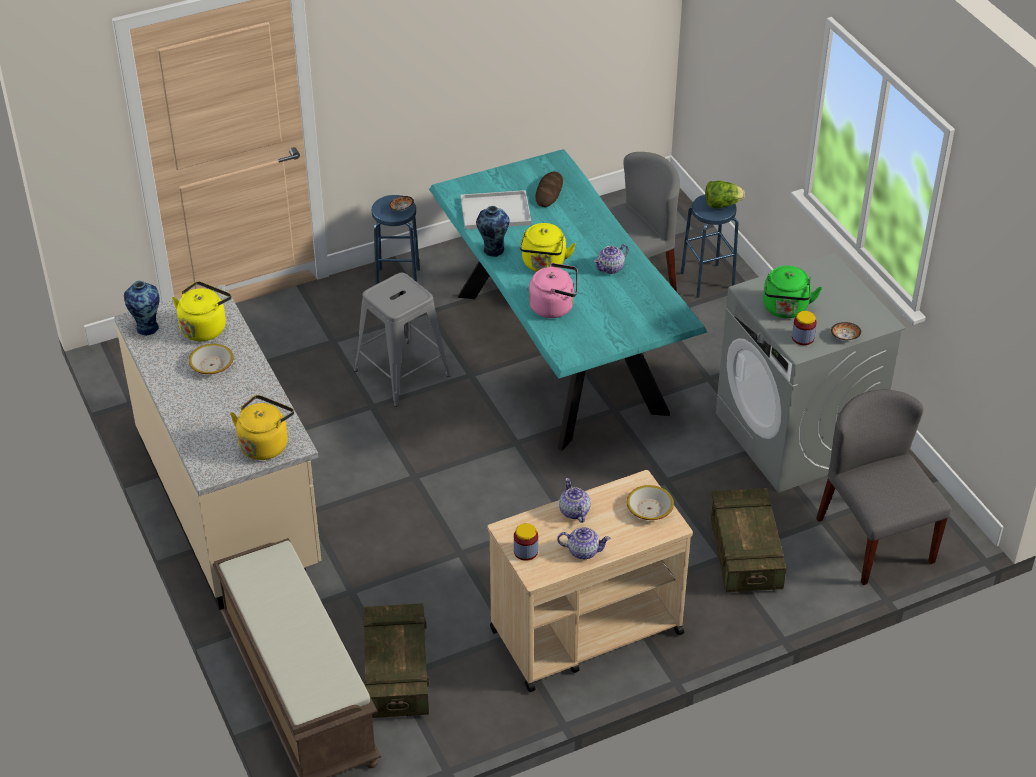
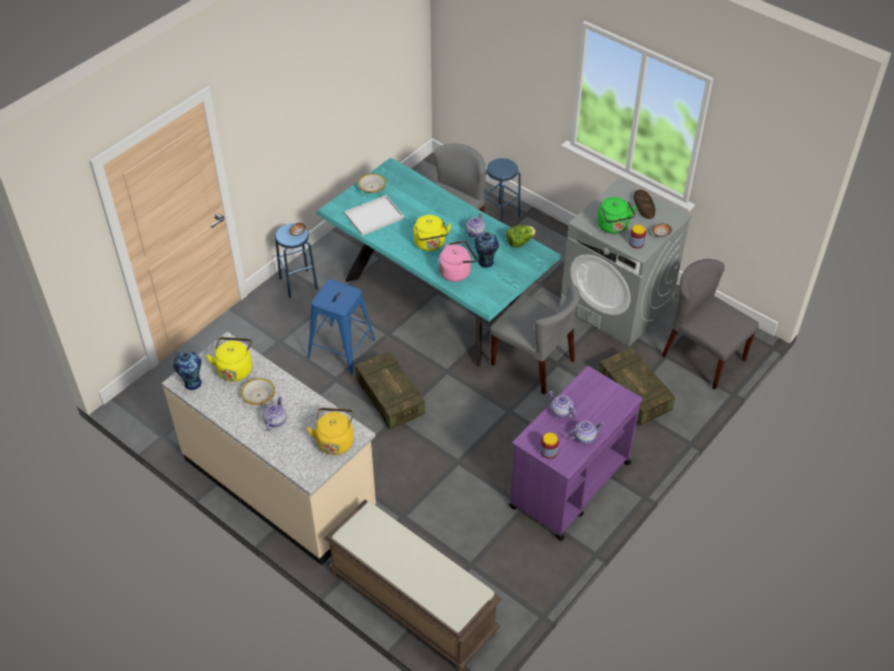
camera: 25 degrees left, 5 degrees up
(211, 399) = (275, 421): none -> teapot
(396, 673) = (468, 562): crate -> crate (390, 398)
(402, 373) = (341, 349): grey stool -> blue stool
(492, 250) = (390, 245): vase -> vase (485, 263)
(549, 192) = (401, 191): bread -> bread (643, 206)
(585, 631) = (569, 485): beige cart -> purple cart
(635, 469) = (533, 362): none -> grey chair
(649, 509) = (606, 392): bowl -> bowl (372, 187)
(722, 204) = (506, 165): lettuce -> lettuce (519, 242)

